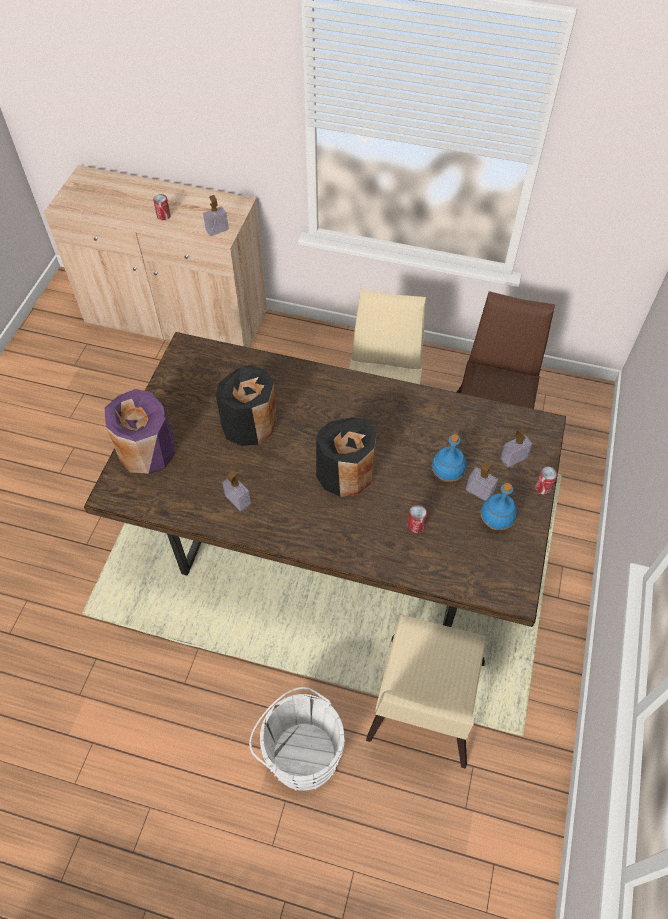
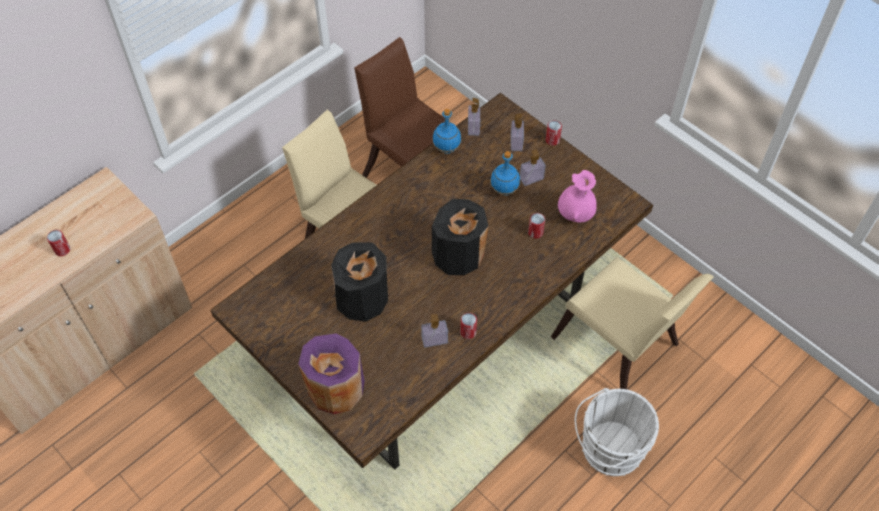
camera: 60 degrees left, 0 degrees up
(217, 230) = (122, 215): soap dispenser -> soap dispenser (473, 127)
(262, 522) = (468, 332): none -> can
(464, 551) = (575, 215): none -> pink vase
(495, 523) = (563, 183): blue bottle -> blue bottle (447, 149)

